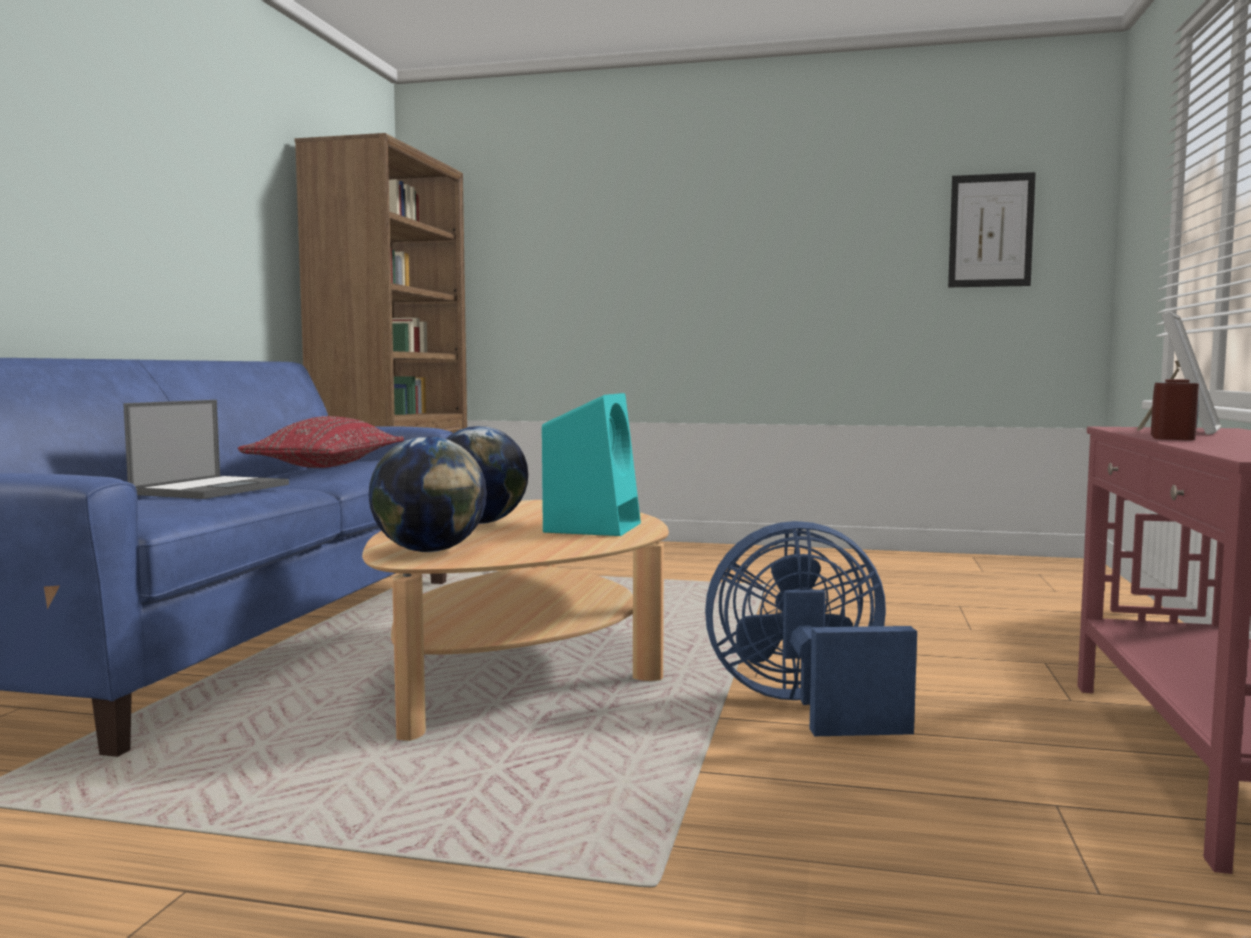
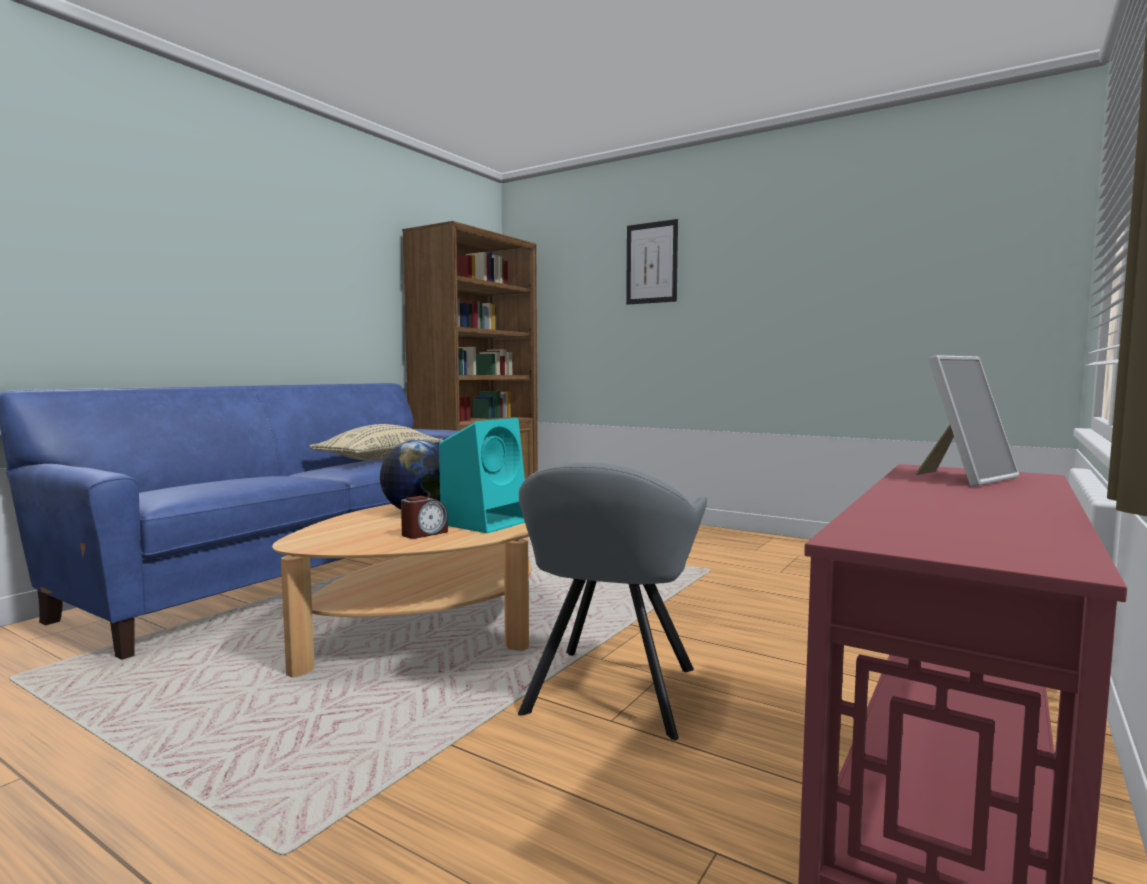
camera: 20 degrees right, 0 degrees up
(212, 489) = (253, 477): laptop -> none
(328, 466) = (379, 459): red pillow -> beige pillow
(429, 551) = (331, 536): globe -> none
(805, 706) = (609, 695): blue fan -> grey armchair
(991, 230) = (958, 265): picture -> picture (651, 263)
(1173, 437) = (908, 490): alarm clock -> alarm clock (424, 533)

